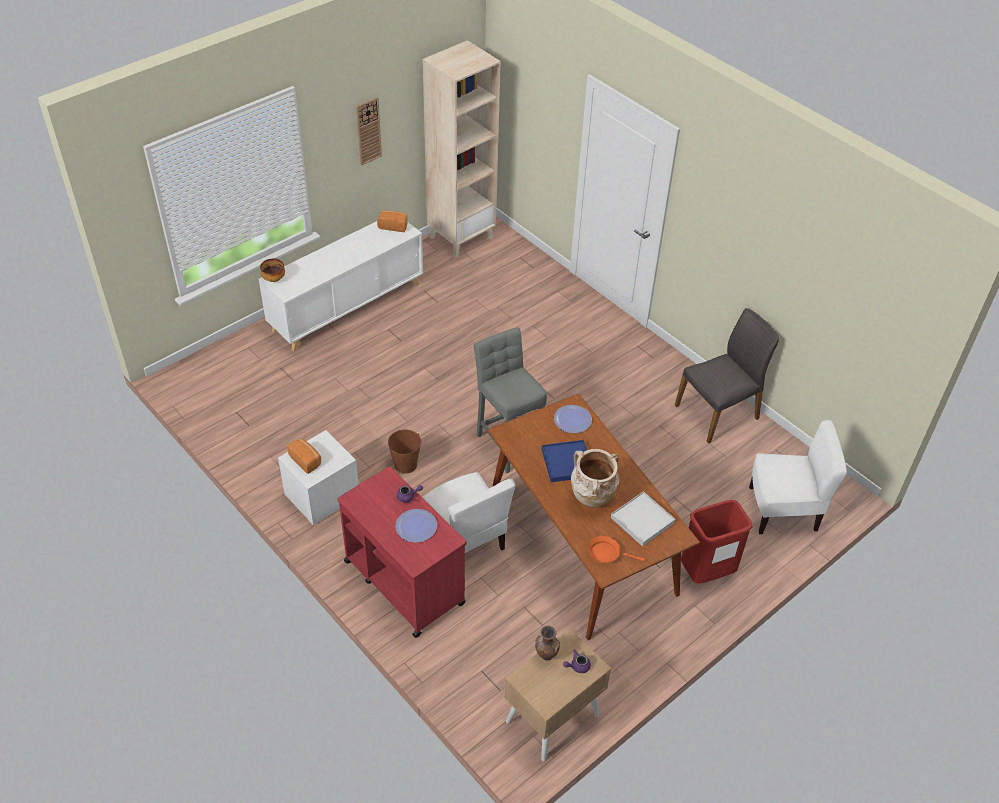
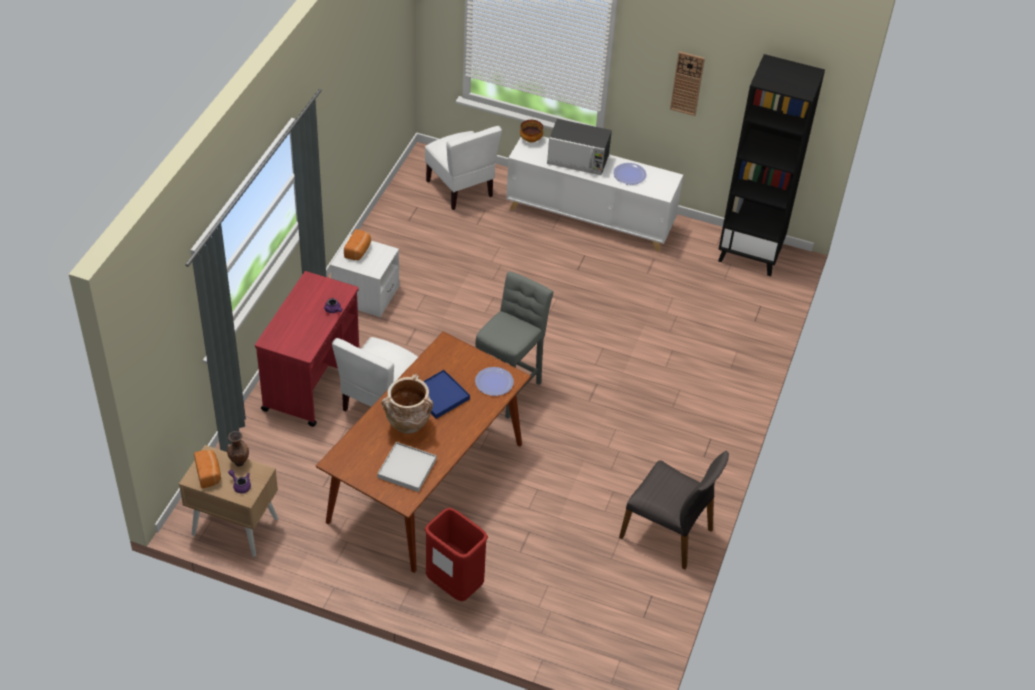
camera: 60 degrees right, 0 degrees up
(326, 262) = (578, 160): none -> microwave
(393, 226) = (662, 181): bread -> bread (209, 474)
(405, 464) = (435, 331): brown bucket -> none
(416, 526) = (306, 327): plate -> plate (629, 174)
(461, 237) = (750, 254): beige bookcase -> black bookcase
(606, 553) = (354, 456): orange frying pan -> none
(783, 510) = (572, 625): white chair -> white chair (460, 188)

